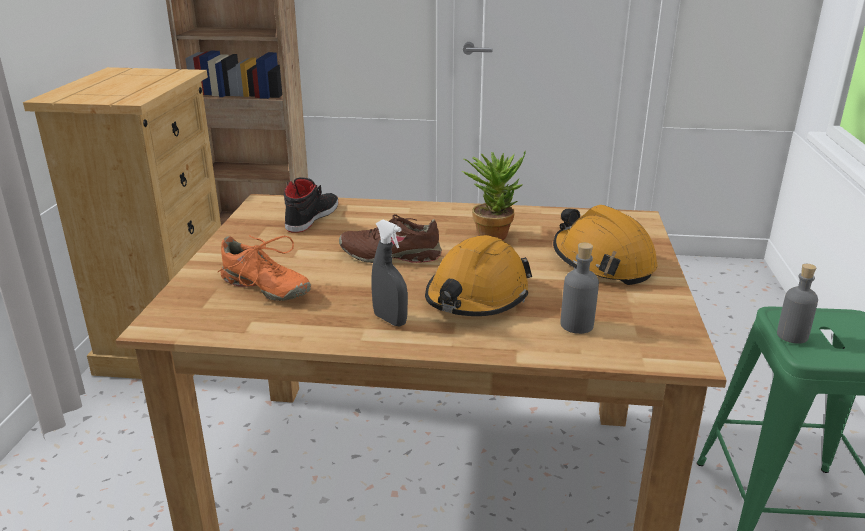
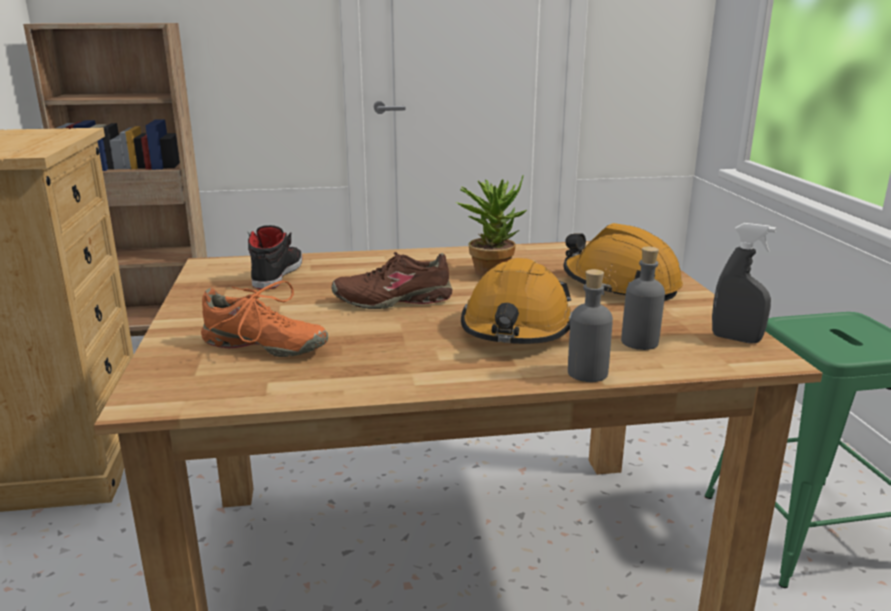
camera: 15 degrees left, 5 degrees down
(390, 320) = (435, 361): grey spray bottle -> grey spray bottle (736, 339)
(792, 336) = (812, 339): grey bottle -> grey bottle (587, 373)

